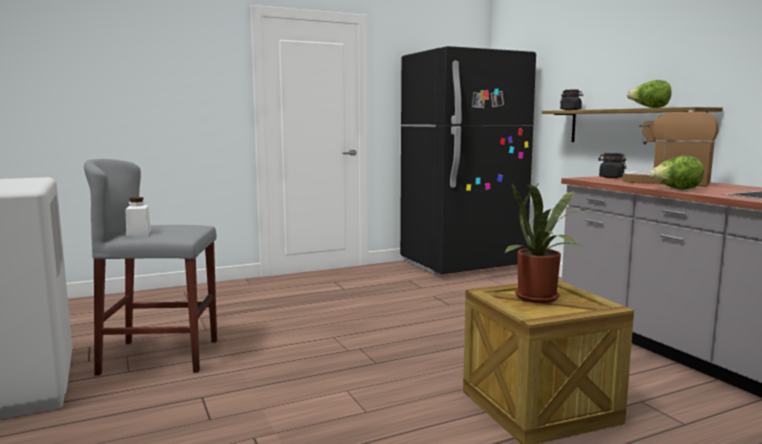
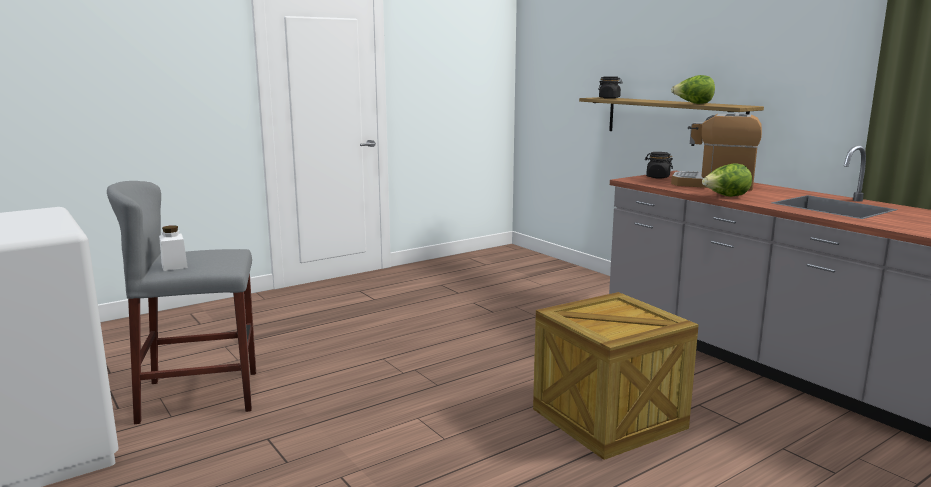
camera: 10 degrees left, 5 degrees up
(462, 265) = (493, 262): black fridge -> none
(541, 299) = (611, 316): potted plant -> none

